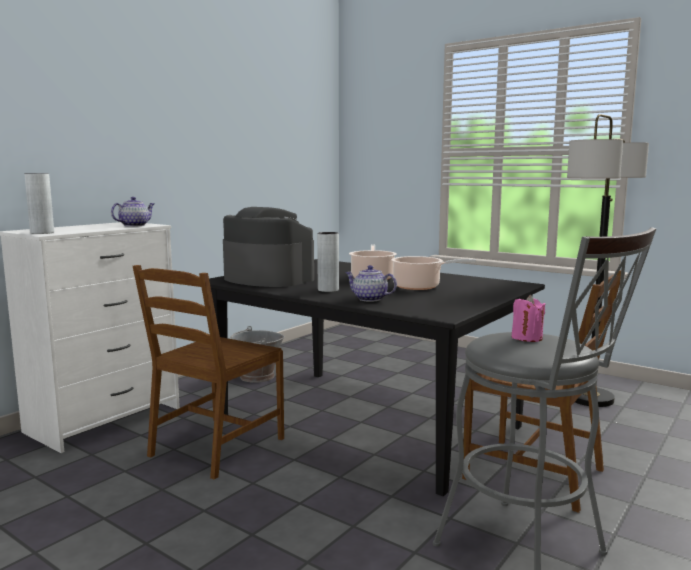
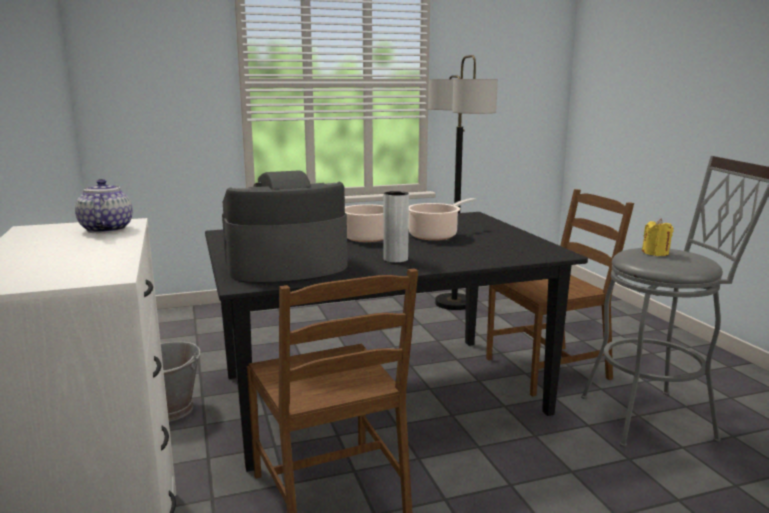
camera: 55 degrees left, 5 degrees up
(42, 233) = (78, 276): grey vase -> none
(369, 299) = (462, 257): teapot -> none
(526, 338) = (655, 253): pink candle -> yellow candle

